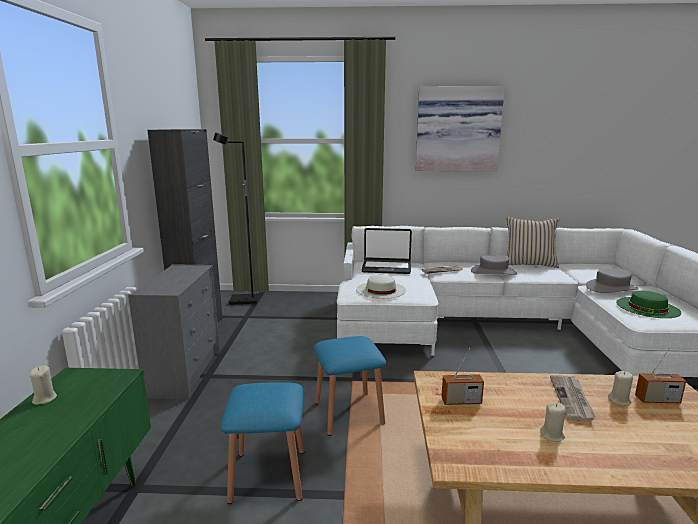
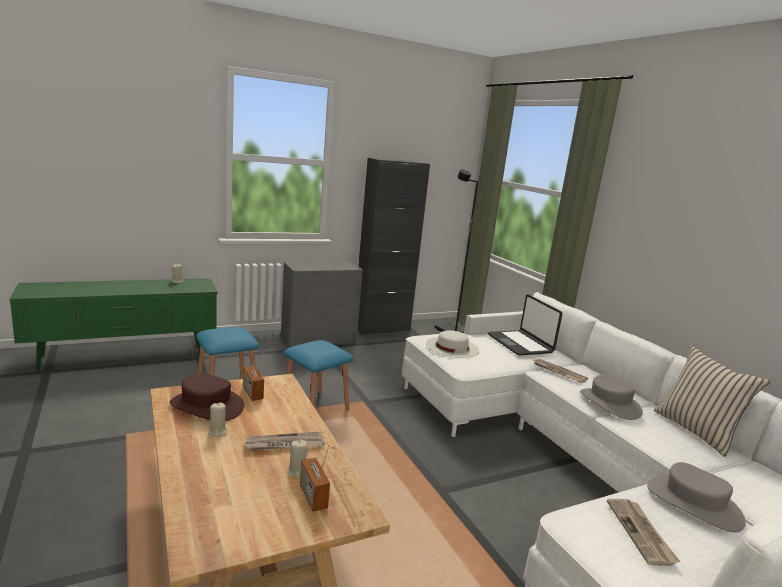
camera: 60 degrees right, 0 degrees up
(457, 129) = (695, 204): picture -> none
(491, 436) = (206, 406): none -> brown hat
(647, 307) = (641, 533): green hat -> newspaper

